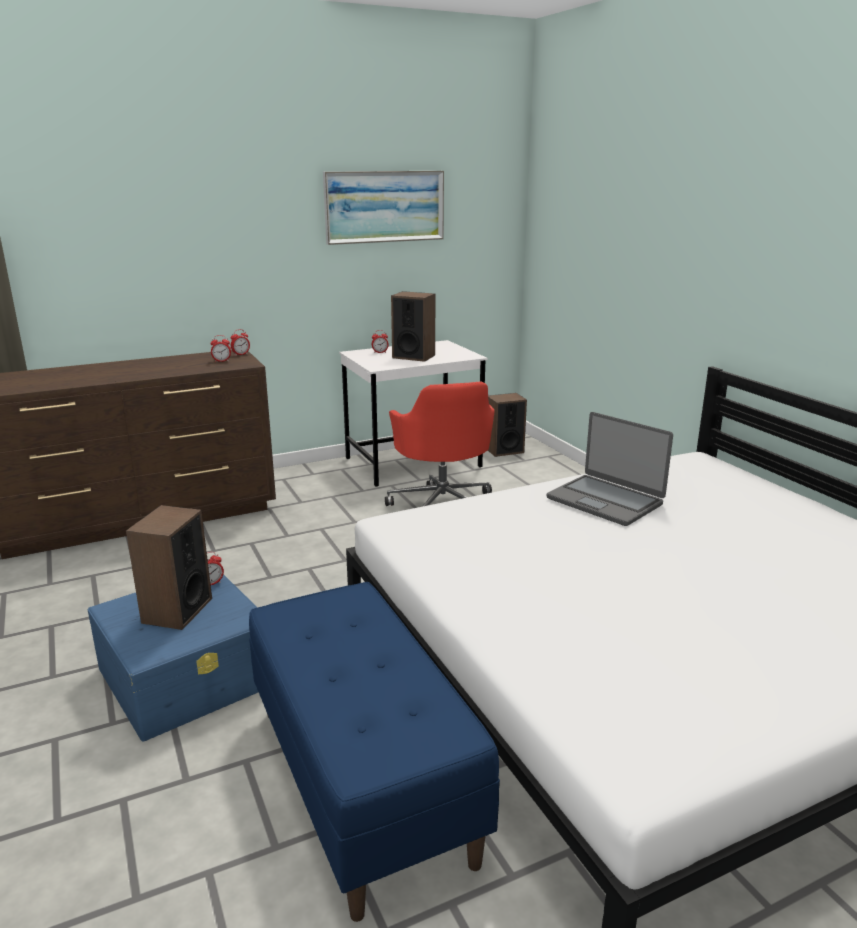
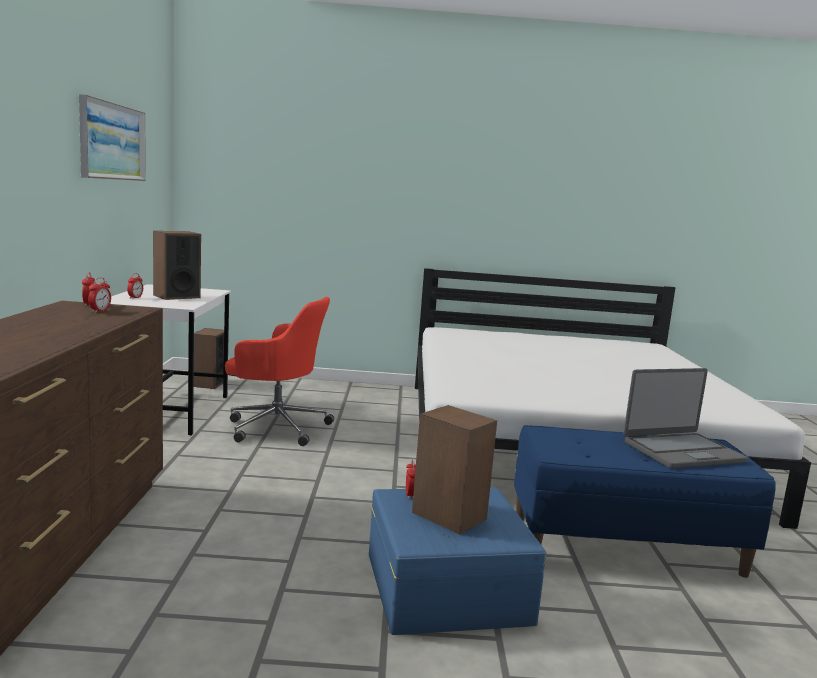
camera: 65 degrees left, 10 degrees down
(605, 501) = (482, 353): laptop -> laptop (682, 451)

